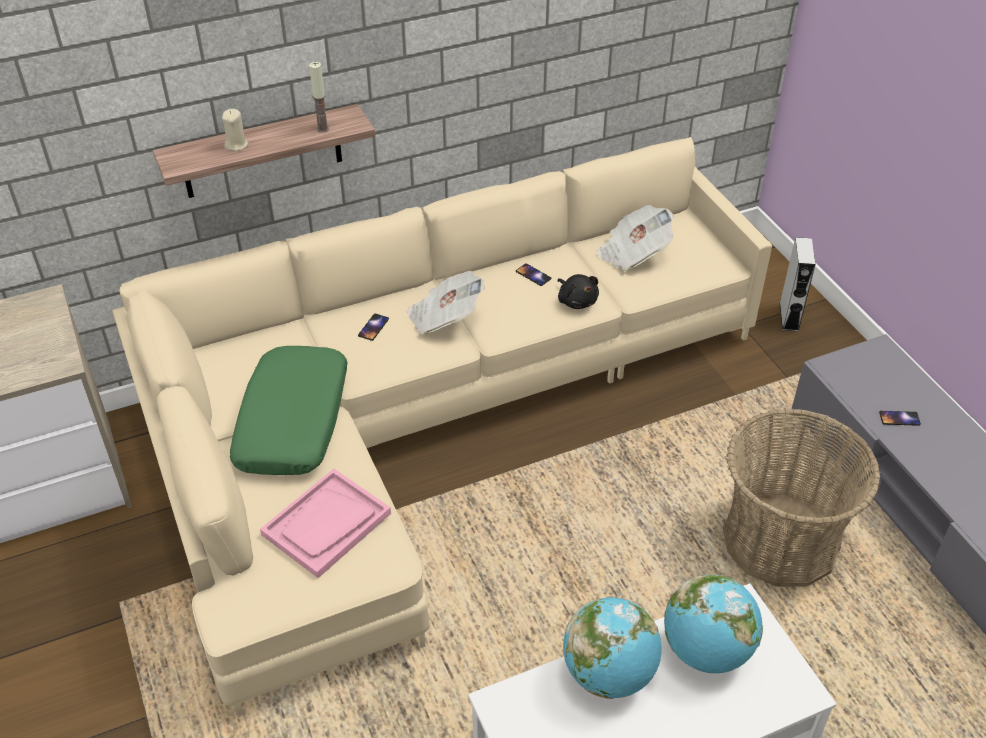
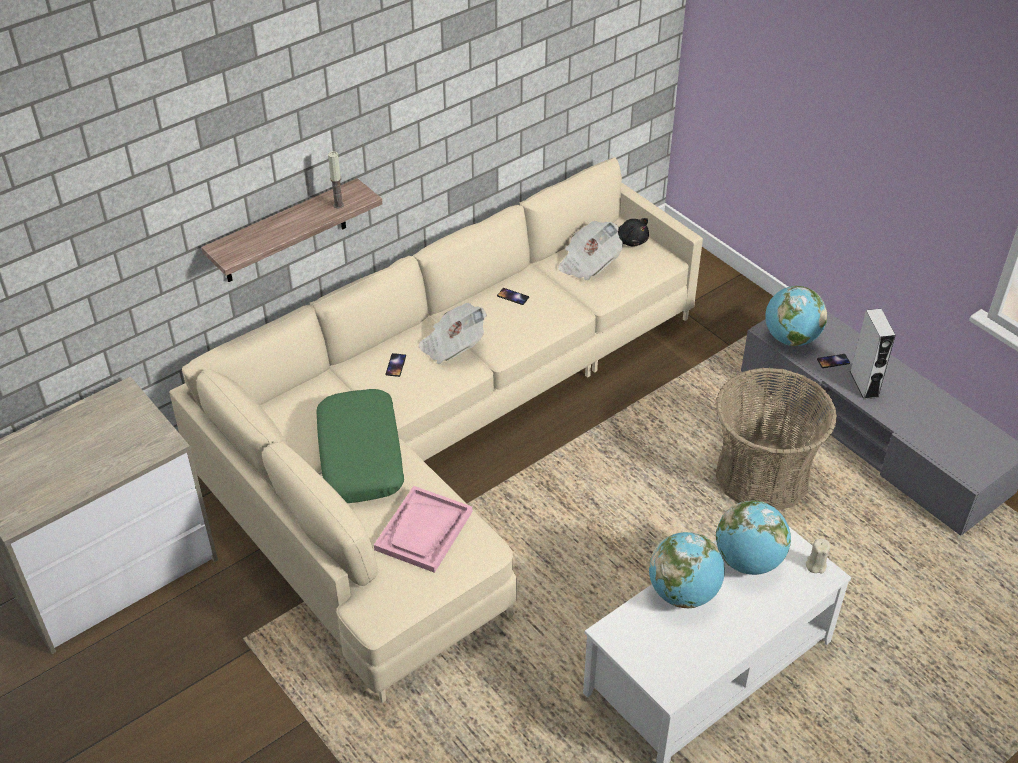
camera: 15 degrees left, 0 degrees up
(236, 145) = (272, 231): beige candle -> beige candle (815, 565)
(576, 301) = (556, 312): black plush toy -> black plush toy (631, 240)
(789, 316) = (716, 294): grey speaker -> grey speaker (864, 384)
(853, 382) = (790, 338): none -> globe

